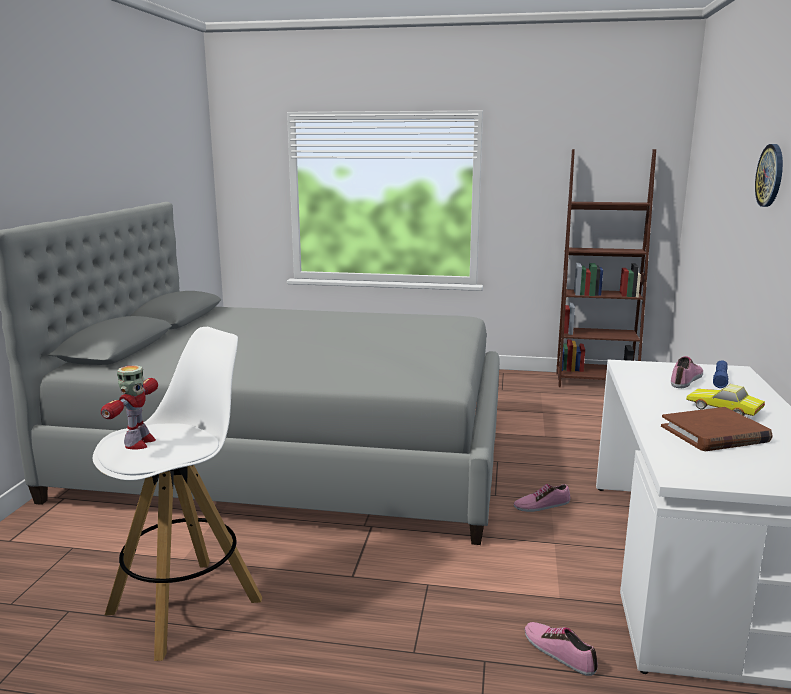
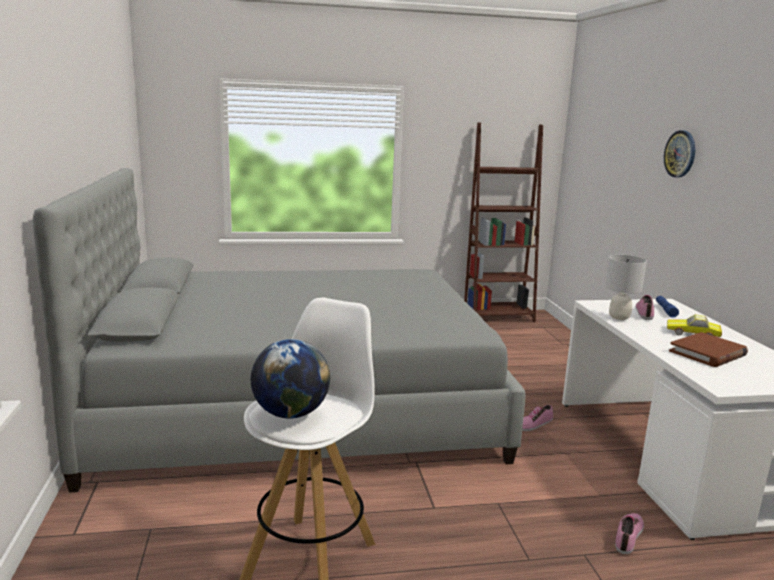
camera: 20 degrees left, 0 degrees up
(138, 443) = (290, 414): toy robot -> globe
(559, 652) = (629, 536): shoe -> shoe turned 90 degrees clockwise
(642, 383) = (619, 318): none -> grey table lamp

